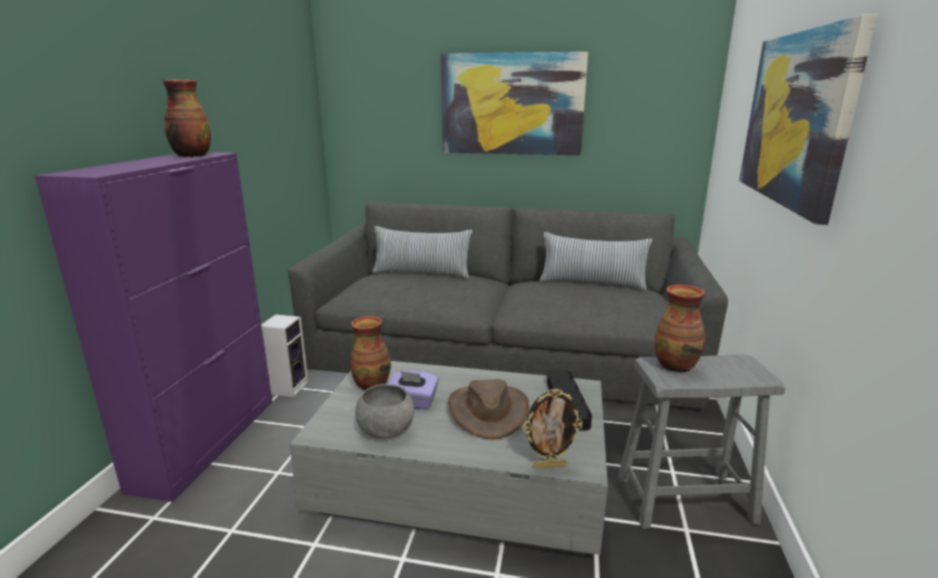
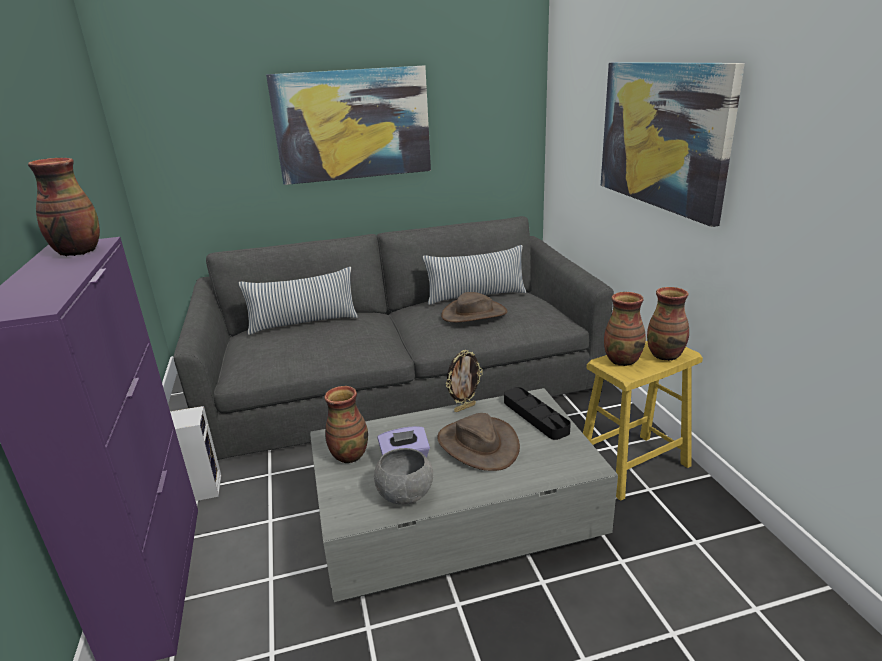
camera: 25 degrees left, 5 degrees up
(549, 465) = (565, 474): picture frame -> picture frame (464, 407)
(574, 296) = (474, 314): none -> brown hat
(684, 498) = (632, 465): grey stool -> yellow stool
(734, 373) = (665, 355): none -> vase

